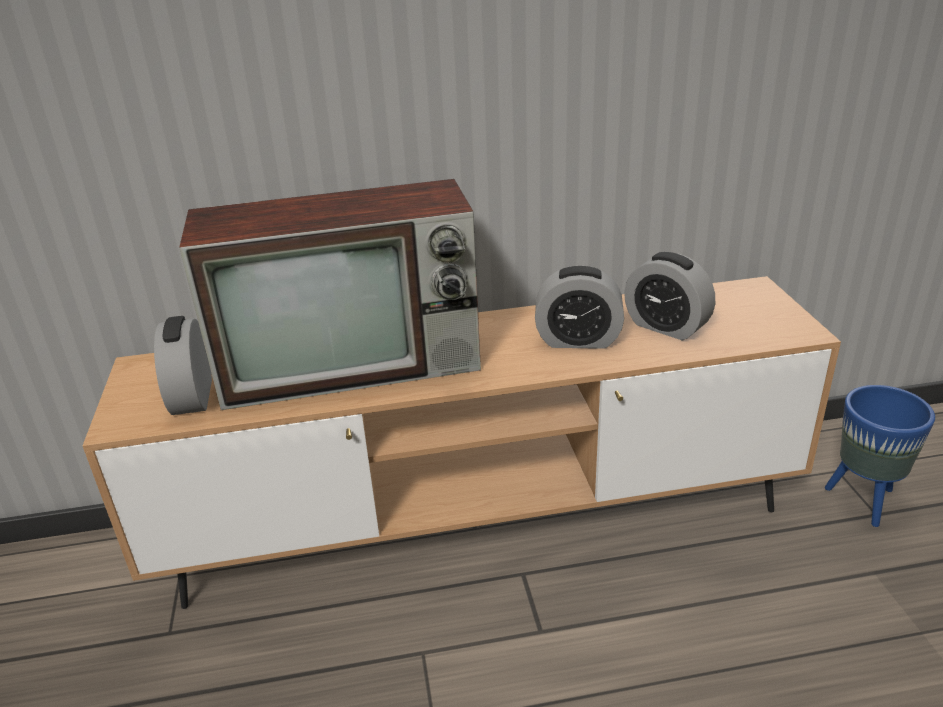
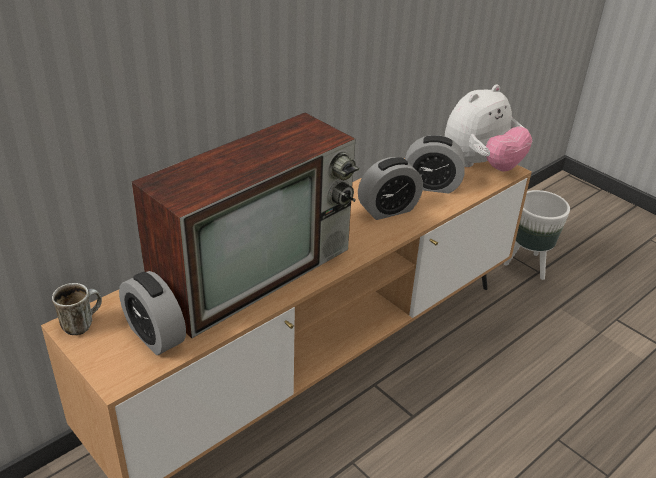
camera: 35 degrees left, 5 degrees up
(147, 366) = (82, 323): none -> mug
(764, 318) = (481, 166): none -> plush toy
(864, 501) = (528, 266): blue planter -> white planter

